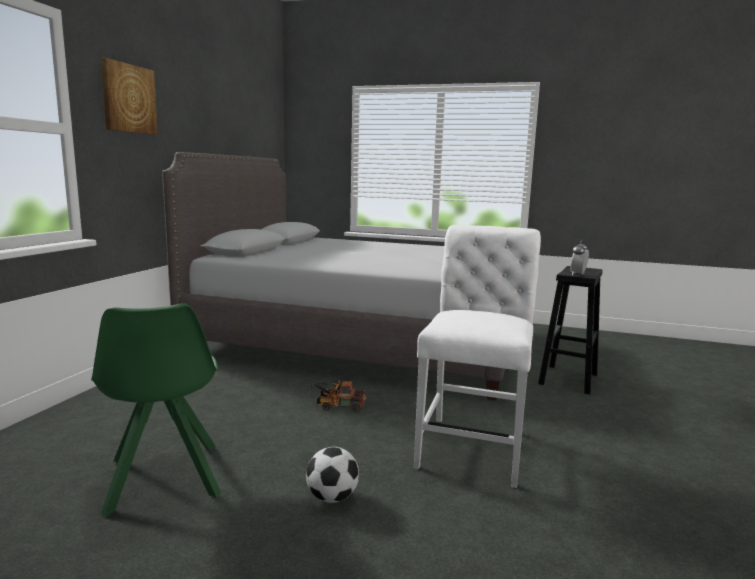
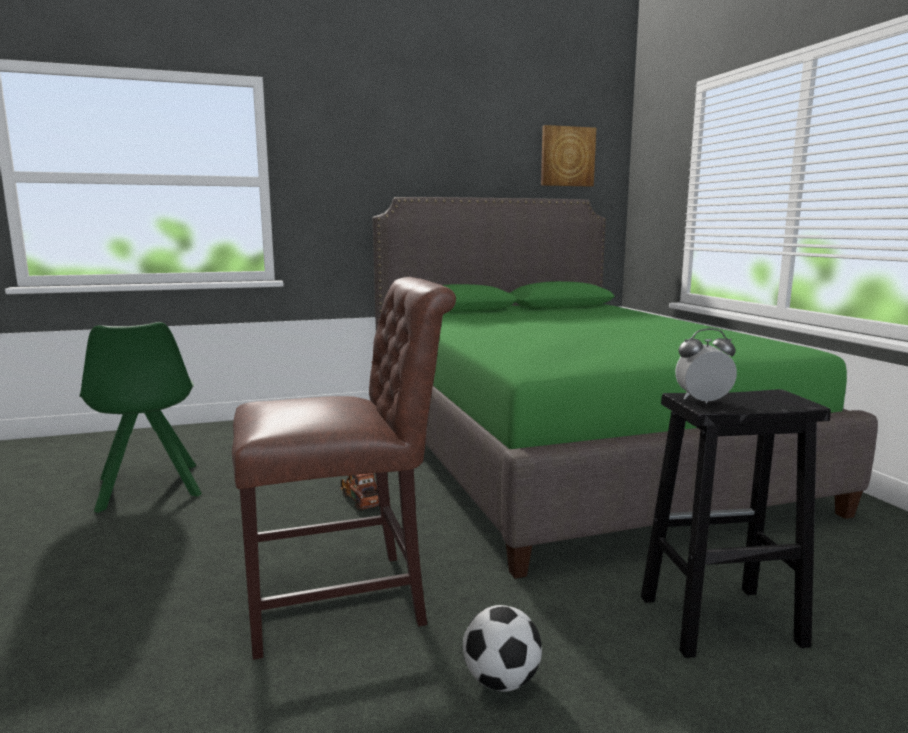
camera: 55 degrees right, 0 degrees up
(128, 99) = (341, 147): picture -> picture (567, 156)
(164, 479) = (149, 489): green chair -> green chair turned 60 degrees counterclockwise
(332, 497) = (158, 558): football -> football (501, 681)
(360, 340) = (565, 451): grey bed -> green bed
(473, 445) = (346, 599): white chair -> brown chair

